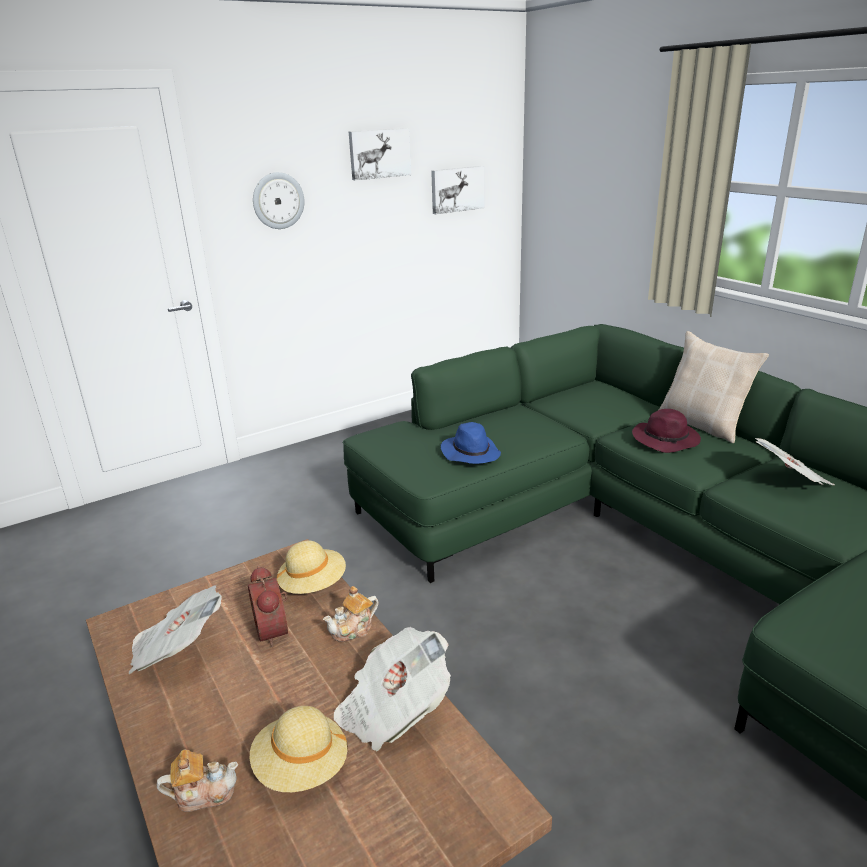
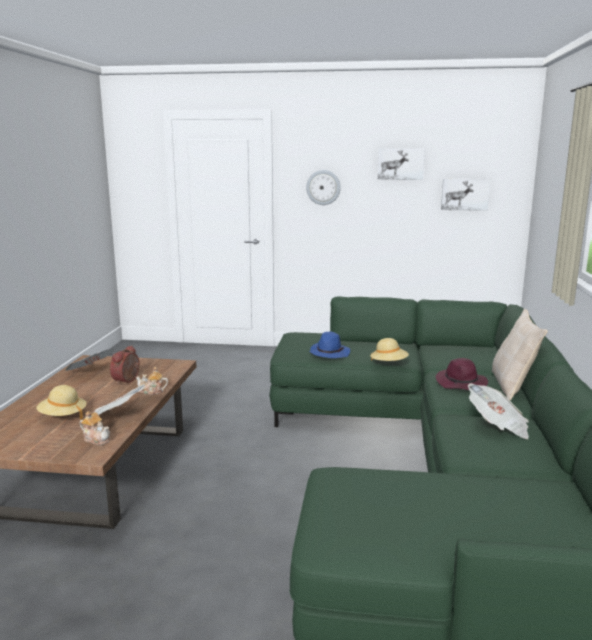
camera: 40 degrees right, 10 degrees down
(203, 793) = (29, 408): teapot -> teapot (96, 439)
(313, 584) = (167, 374): beige hat -> beige hat (389, 364)

